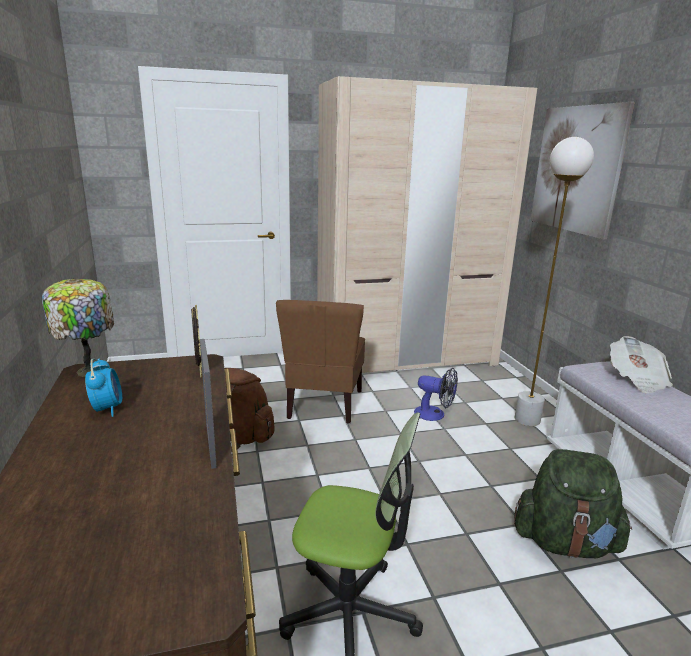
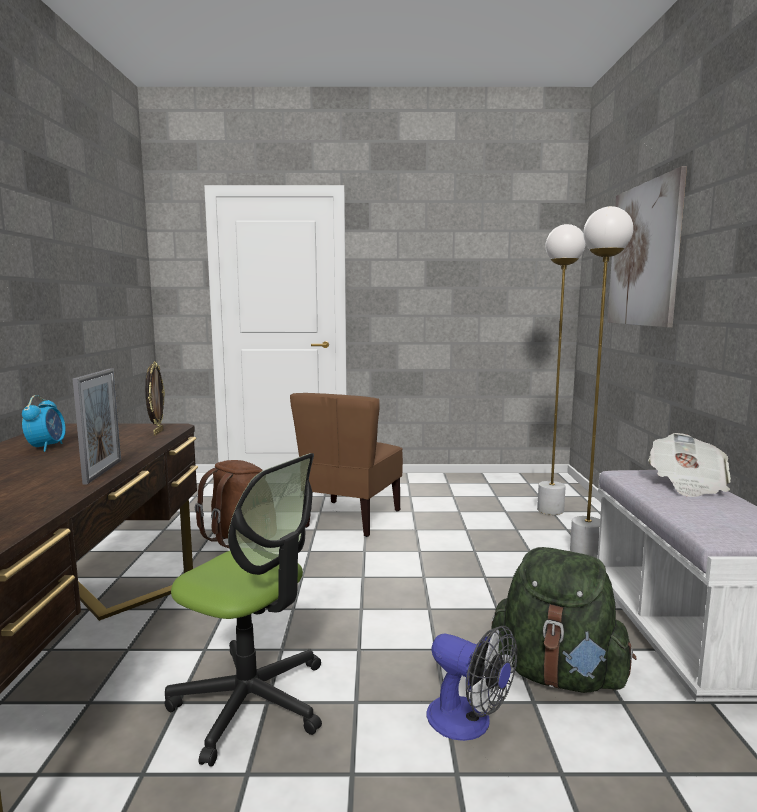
camera: 15 degrees right, 10 degrees down
(88, 370) = (65, 426): table lamp -> none
(406, 358) = (471, 486): beige wardrobe -> none
(435, 414) = (472, 537): fan -> fan (469, 723)
(480, 379) = (550, 510): none -> white floor lamp

